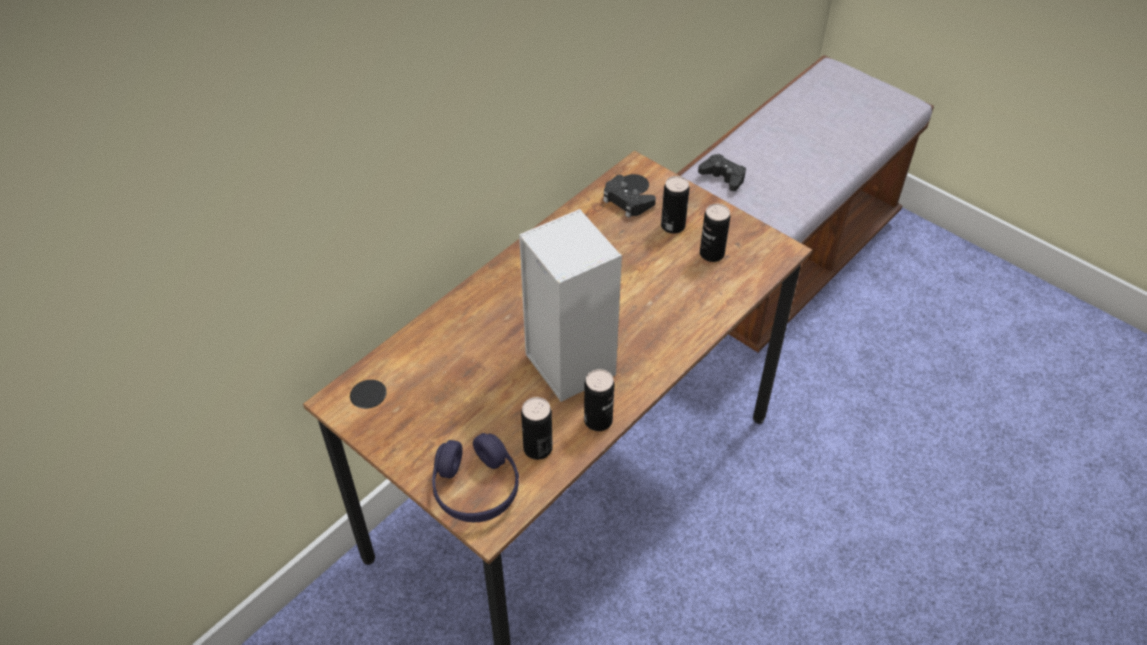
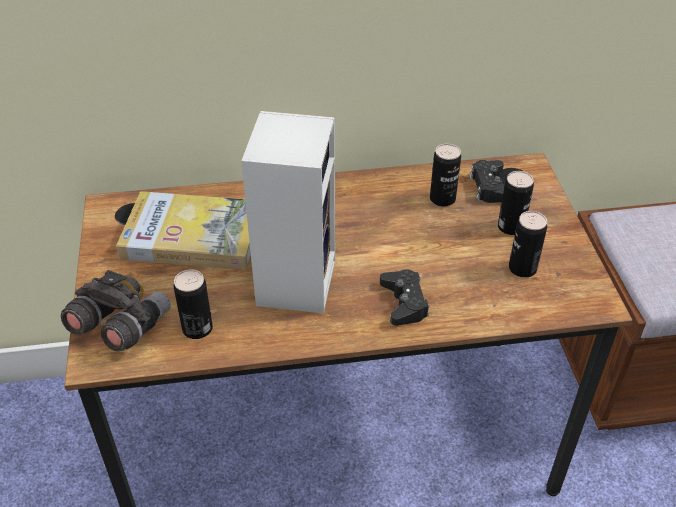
camera: 40 degrees right, 5 degrees down
(444, 379) = (192, 235): none -> book
(476, 488) = (120, 327): purple headphones -> grey binoculars
(598, 420) = (267, 339): can -> can (442, 199)
(723, 177) = (640, 230): black game controller -> black game controller (404, 302)

